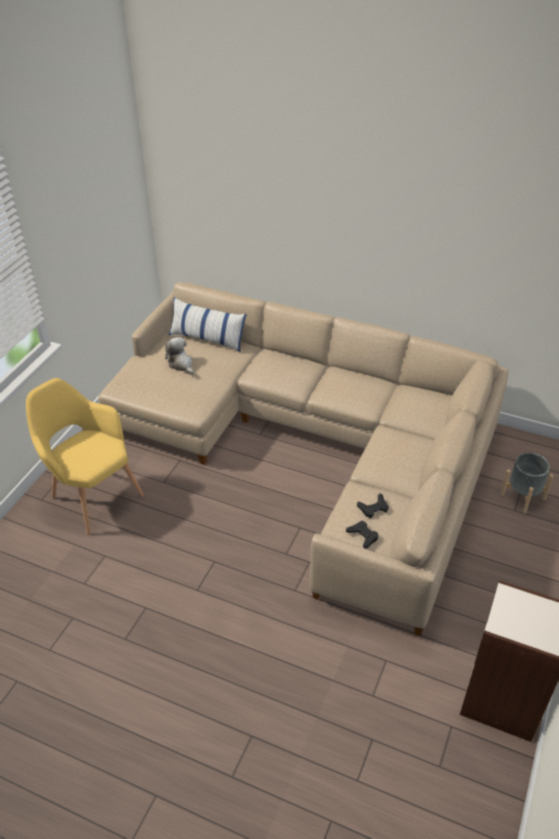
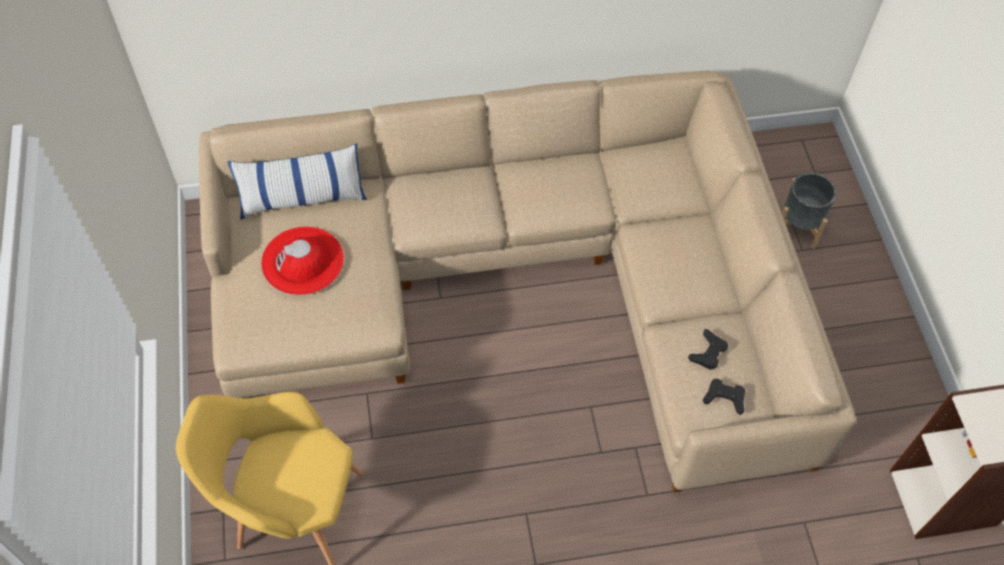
camera: 35 degrees left, 15 degrees up
(181, 364) = (303, 261): plush toy -> red hat

